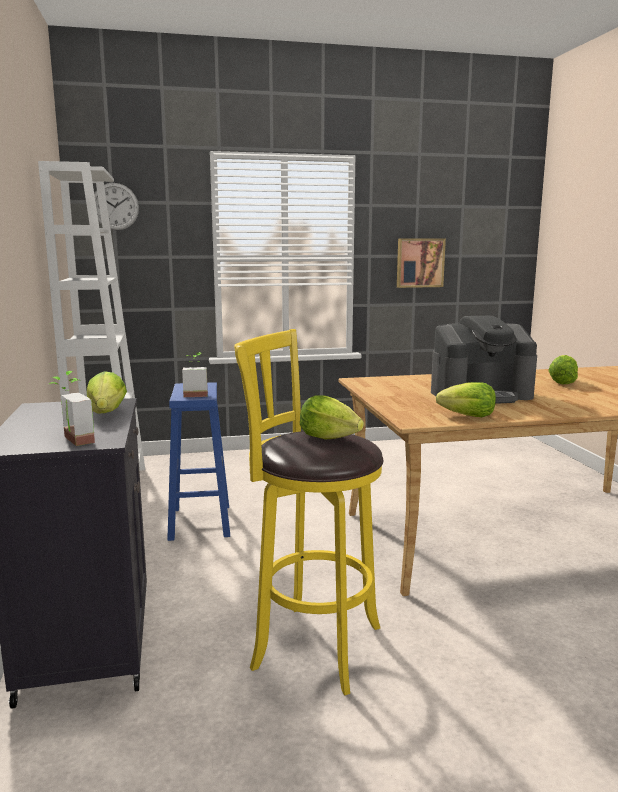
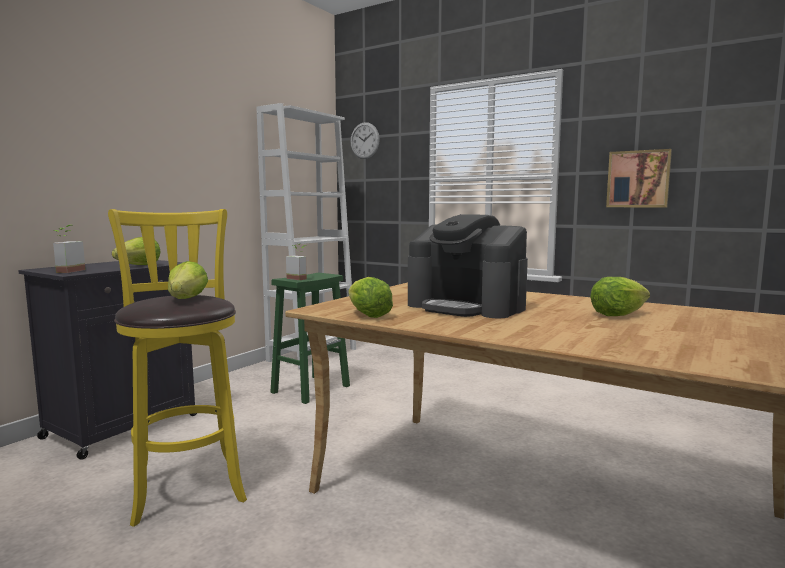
camera: 45 degrees right, 5 degrees down
(200, 521) = (311, 389): blue stool -> green stool

